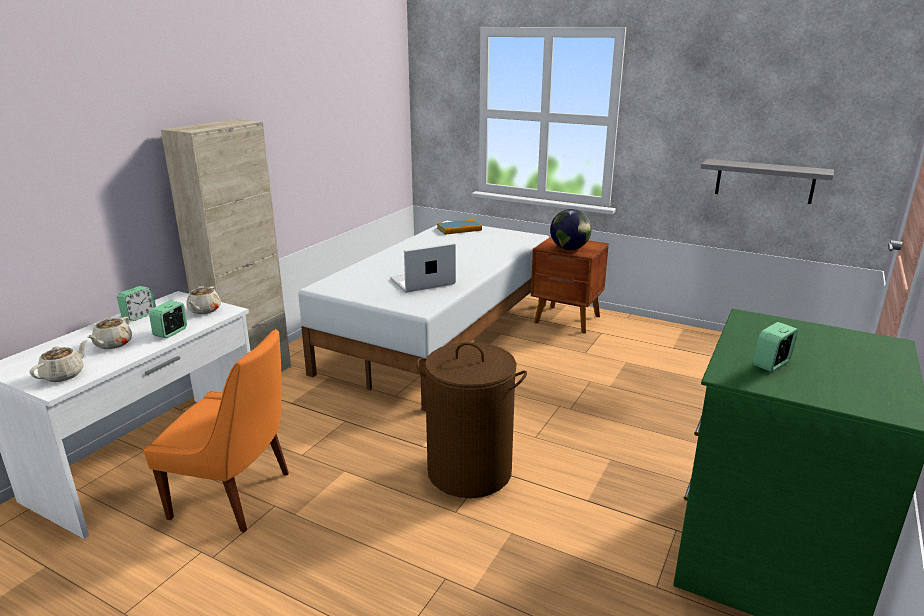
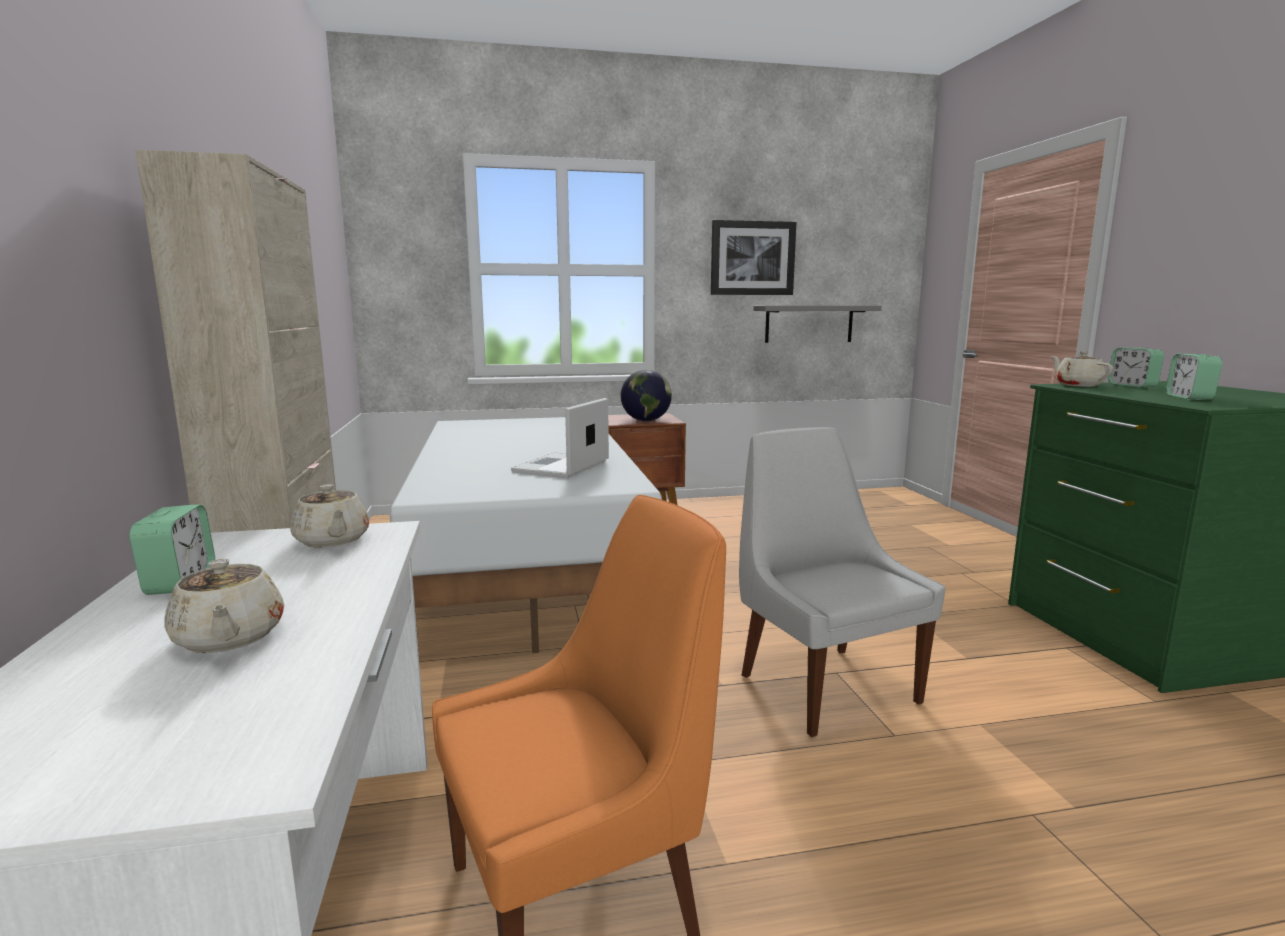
camera: 40 degrees left, 10 degrees down
(64, 375) = (218, 735): beige teapot -> beige teapot (1078, 385)
(171, 332) = (342, 582): alarm clock -> alarm clock (1132, 385)
(459, 229) = (477, 424): book -> none
(470, 471) = (823, 685): brown laundry basket -> white chair
(710, 115) = (752, 258): none -> picture

